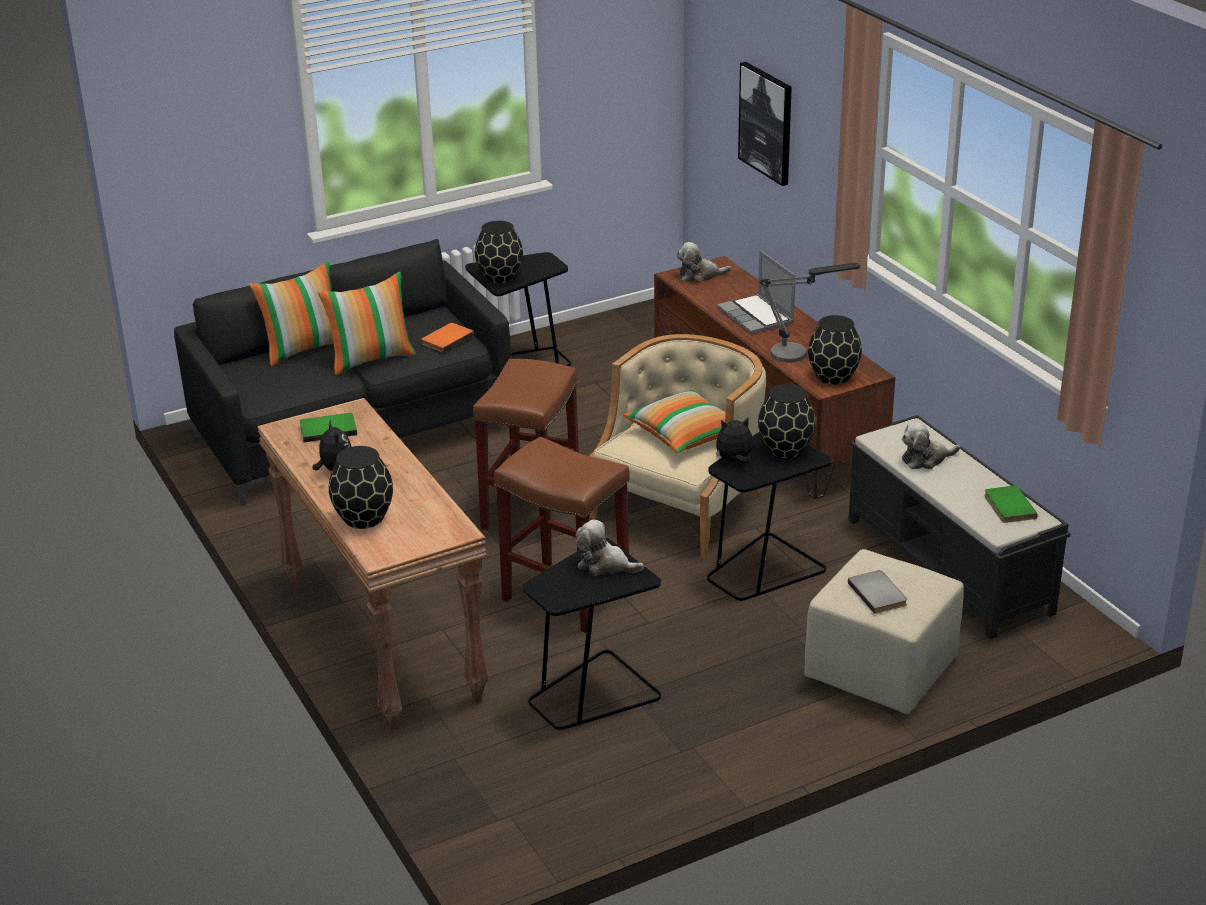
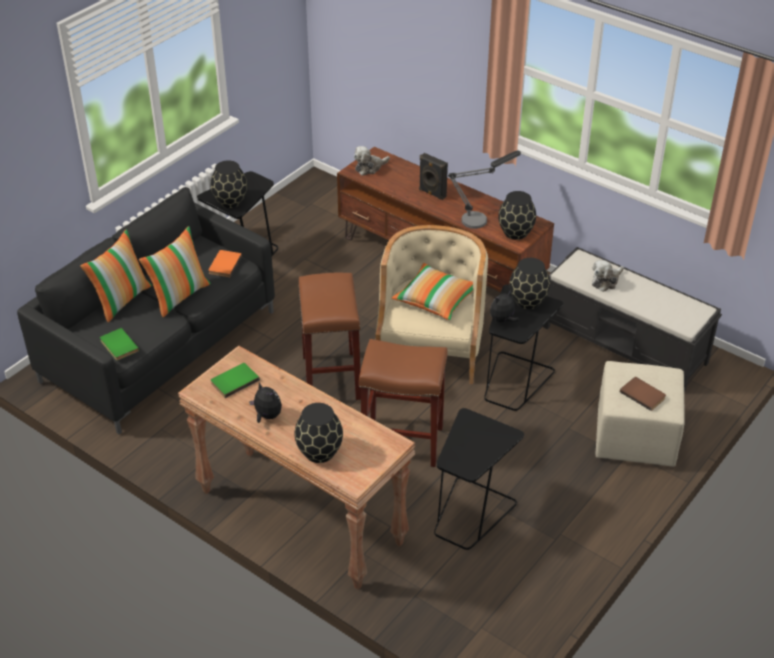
camera: 25 degrees left, 10 degrees up
(605, 565) = (479, 431): plush toy -> none
(757, 316) = (432, 193): laptop -> black speaker
(766, 123) = (401, 49): picture -> none
(879, 593) = (643, 394): grey book -> brown book
(1008, 506) = (678, 305): green book -> green book (118, 346)

